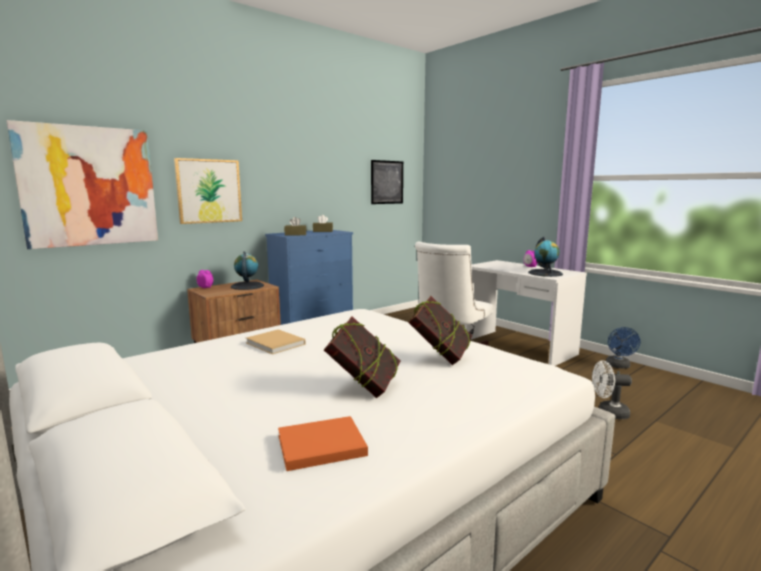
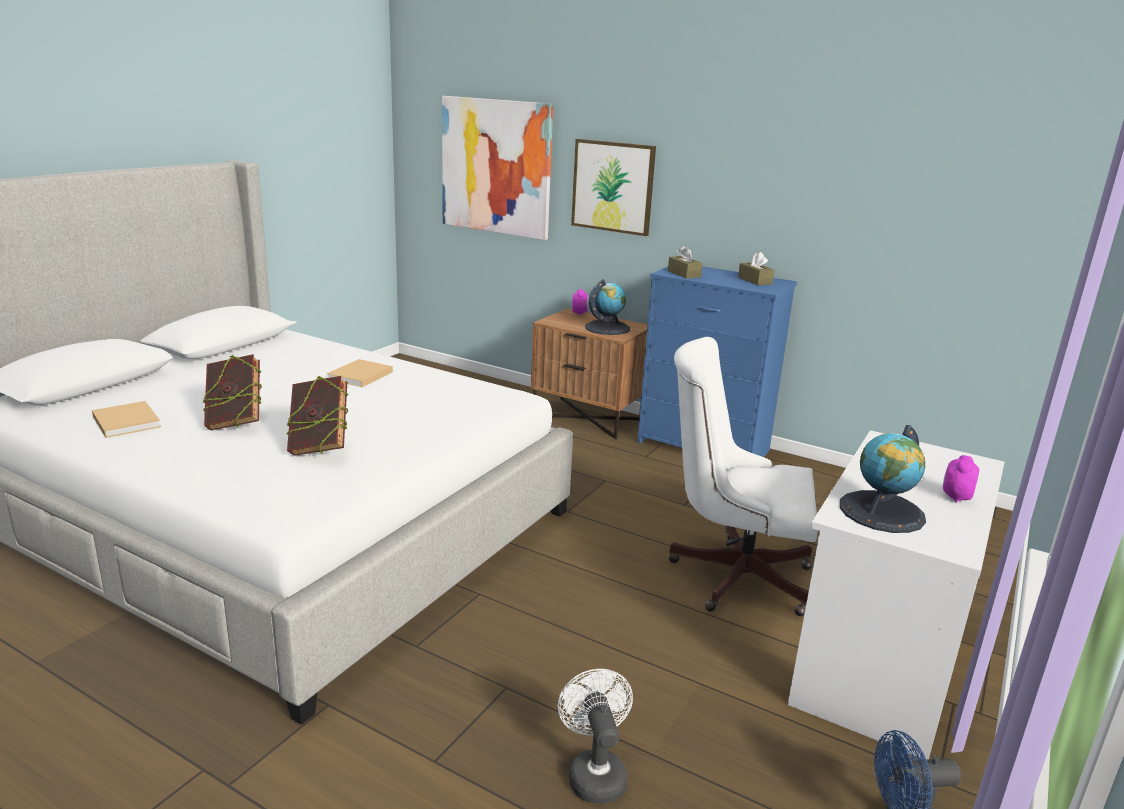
camera: 70 degrees right, 10 degrees up
(318, 446) = (126, 421): orange book -> beige book
(387, 182) = (973, 212): picture -> none

